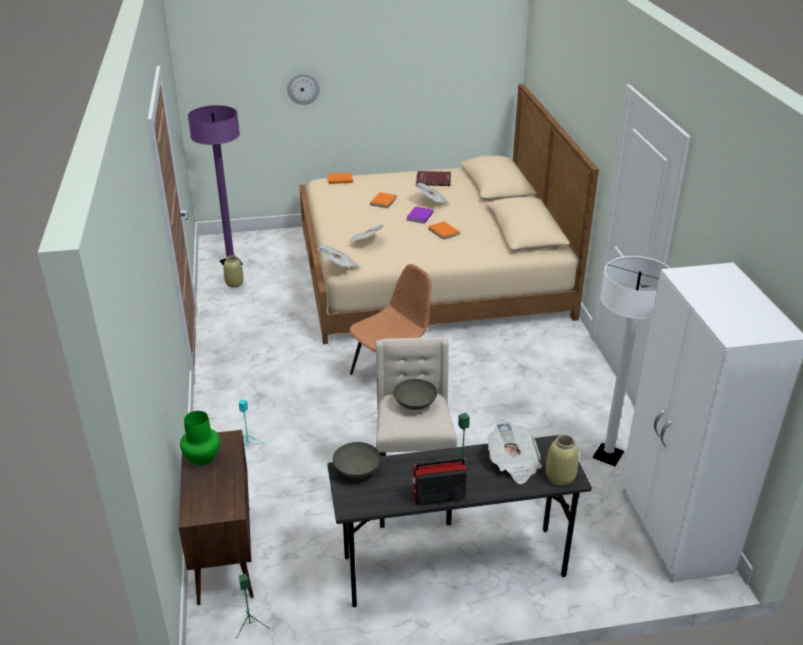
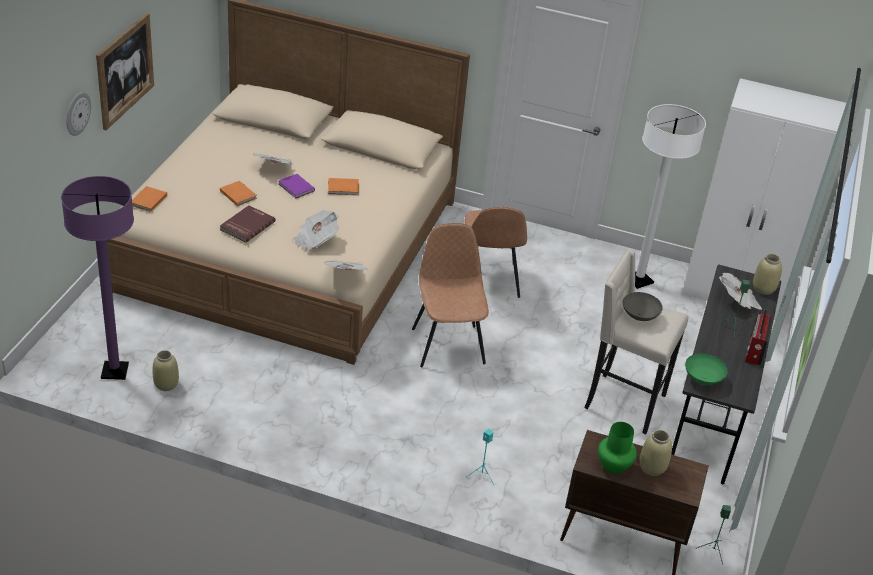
camera: 65 degrees left, 5 degrees up
(215, 482) = (652, 468): none -> beige vase
(356, 471) = (702, 379): grey bowl -> green bowl
(371, 84) = (125, 70): none -> picture
(433, 180) = (224, 146): red book -> red book (246, 225)
(496, 370) = (487, 280): none -> brown chair

